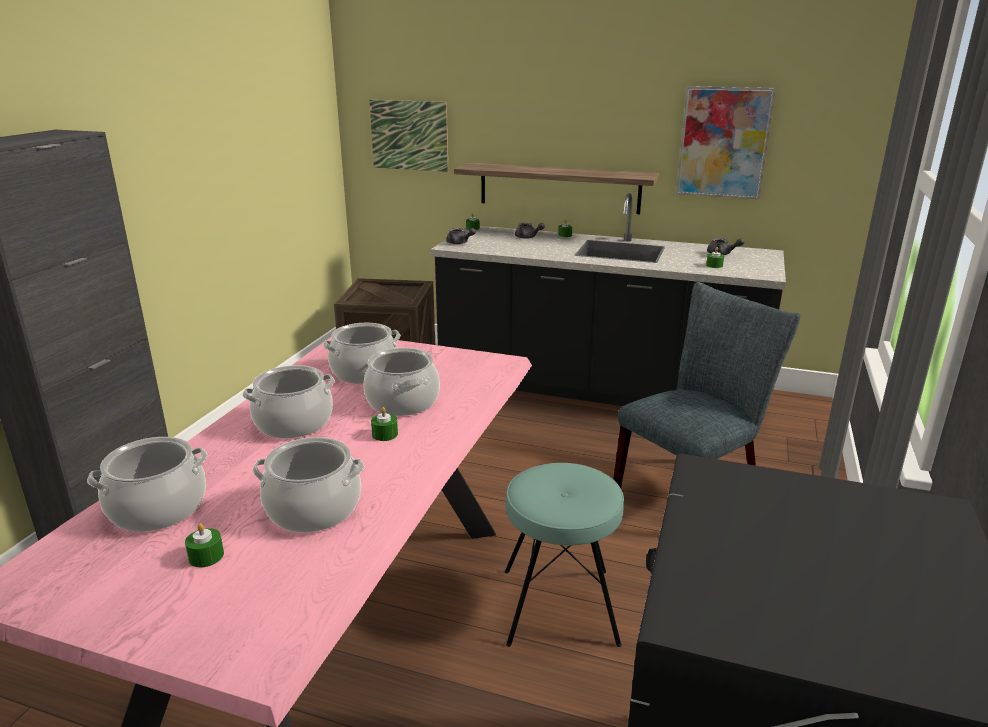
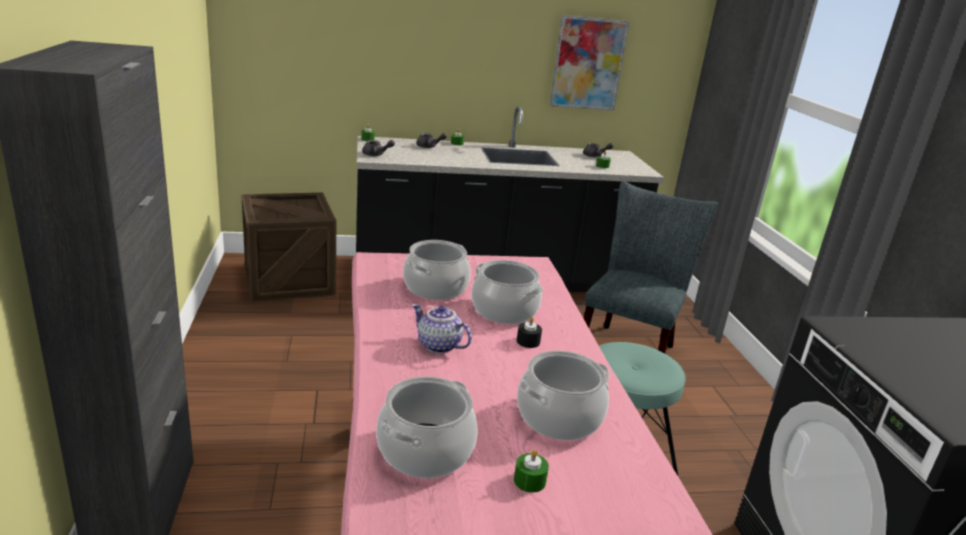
camera: 30 degrees left, 0 degrees up
(294, 423) = (438, 346): cooking pot -> teapot
(385, 434) = (528, 341): green candle -> black candle
(409, 135) = (294, 46): picture -> none
(559, 188) = (447, 100): shelf -> none

